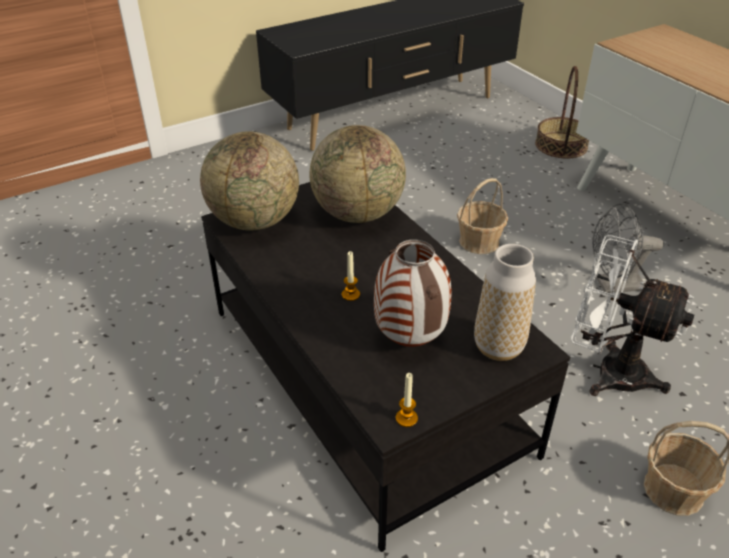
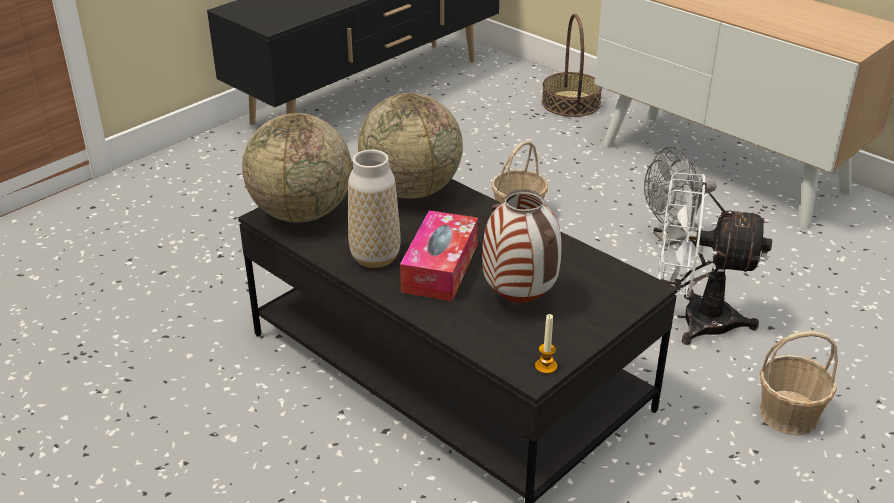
camera: 15 degrees left, 5 degrees down
(350, 294) = (440, 268): candle -> tissue box
(498, 347) = (607, 291): vase -> vase (375, 257)

